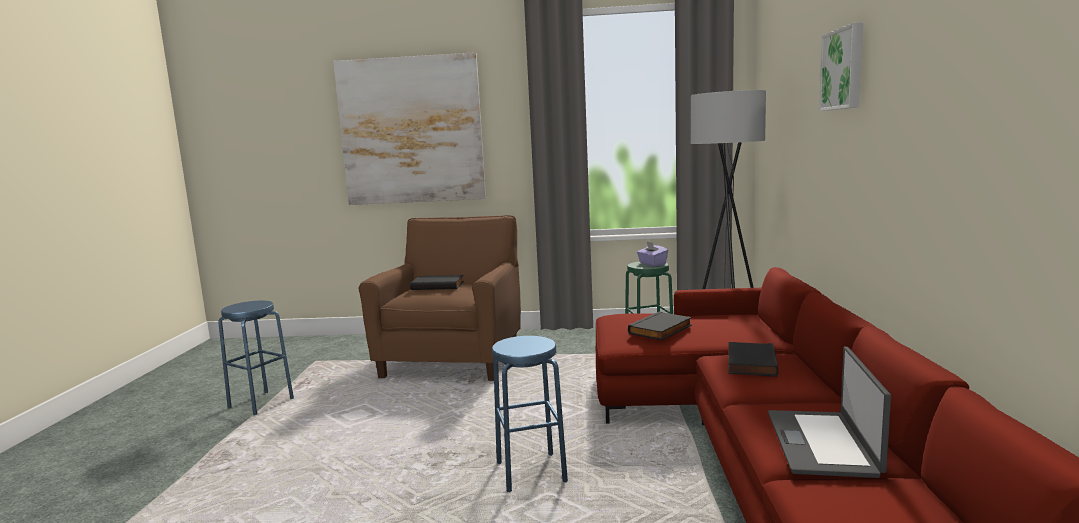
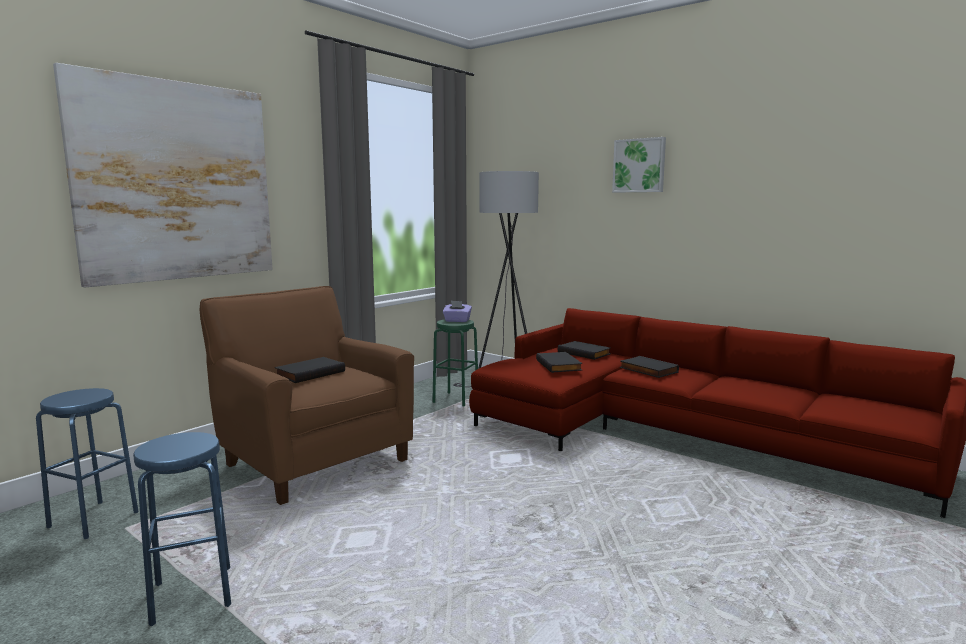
camera: 55 degrees left, 0 degrees up
(531, 473) = (603, 497): blue stool -> blue stool (93, 519)
(738, 326) = (585, 353): none -> black book
(823, 443) = (779, 392): laptop -> none

